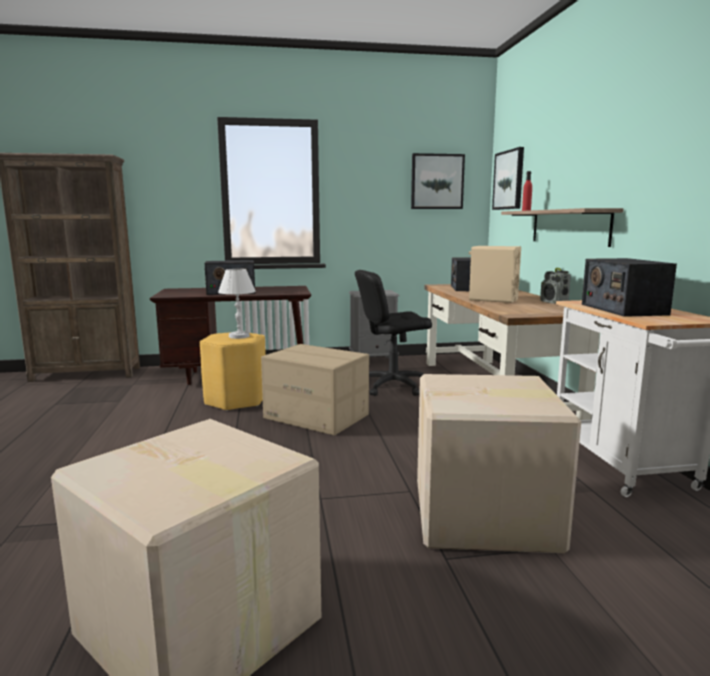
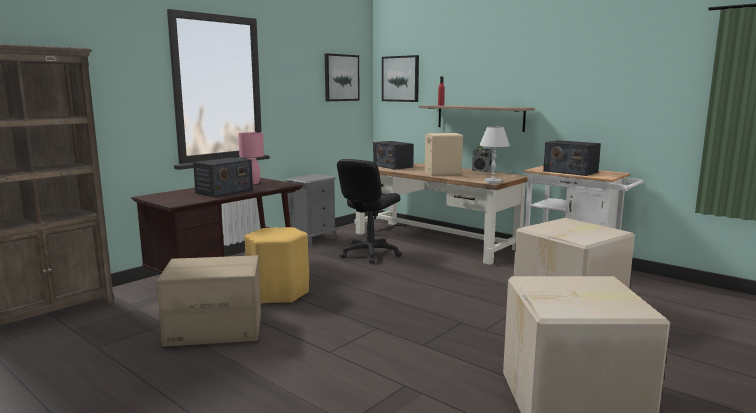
camera: 40 degrees left, 0 degrees up
(239, 336) = (281, 231): white table lamp -> white table lamp (493, 182)
(279, 288) = (253, 183): none -> pink table lamp
(317, 416) = (369, 287): cardboard box -> cardboard box (215, 329)

